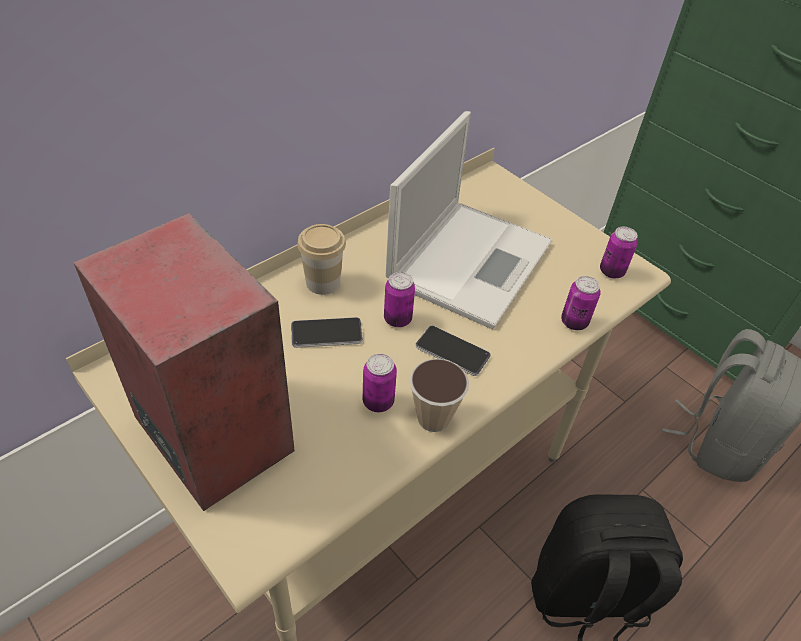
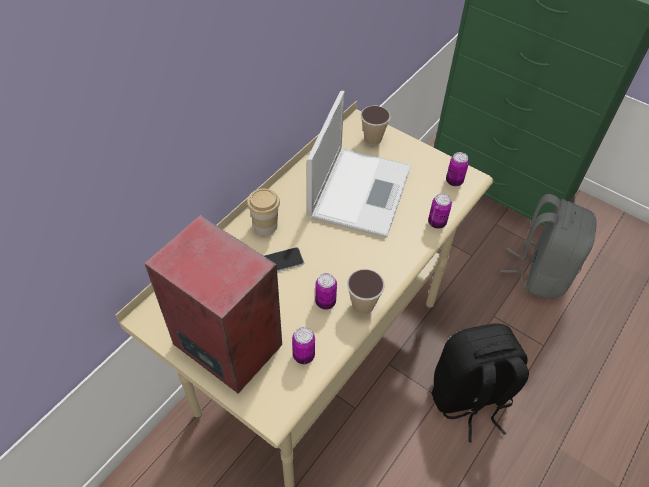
camera: 10 degrees left, 5 degrees up
(397, 319) = (322, 243): can -> can (303, 355)
(452, 351) = (363, 258): phone -> none
(505, 200) = (373, 139): none -> cup

